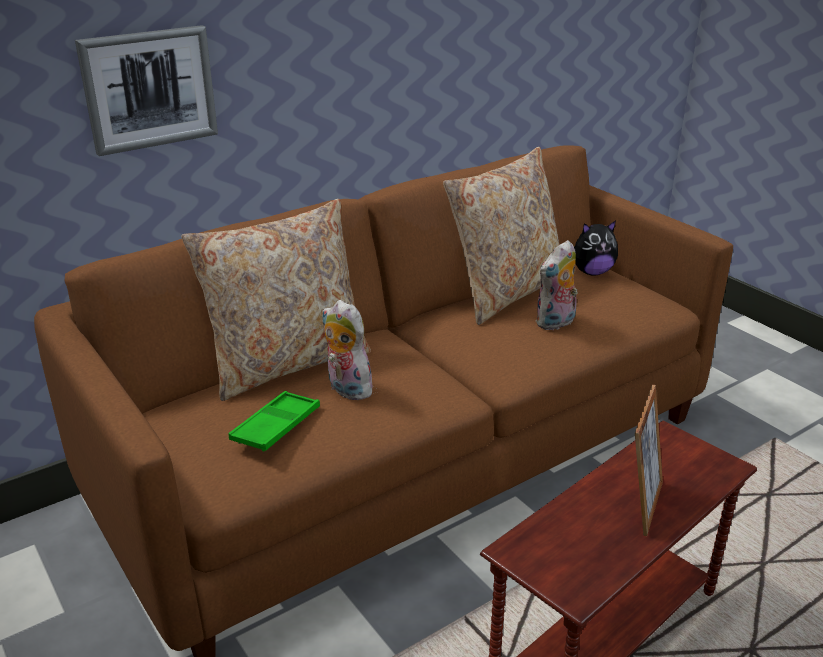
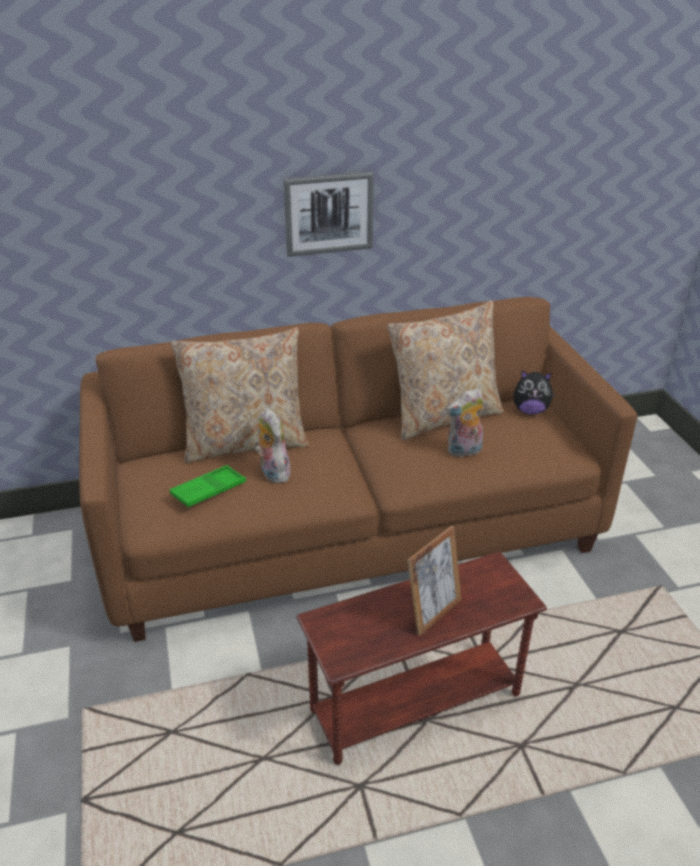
camera: 20 degrees right, 5 degrees up
(149, 89) = (174, 228): picture -> picture (328, 213)

